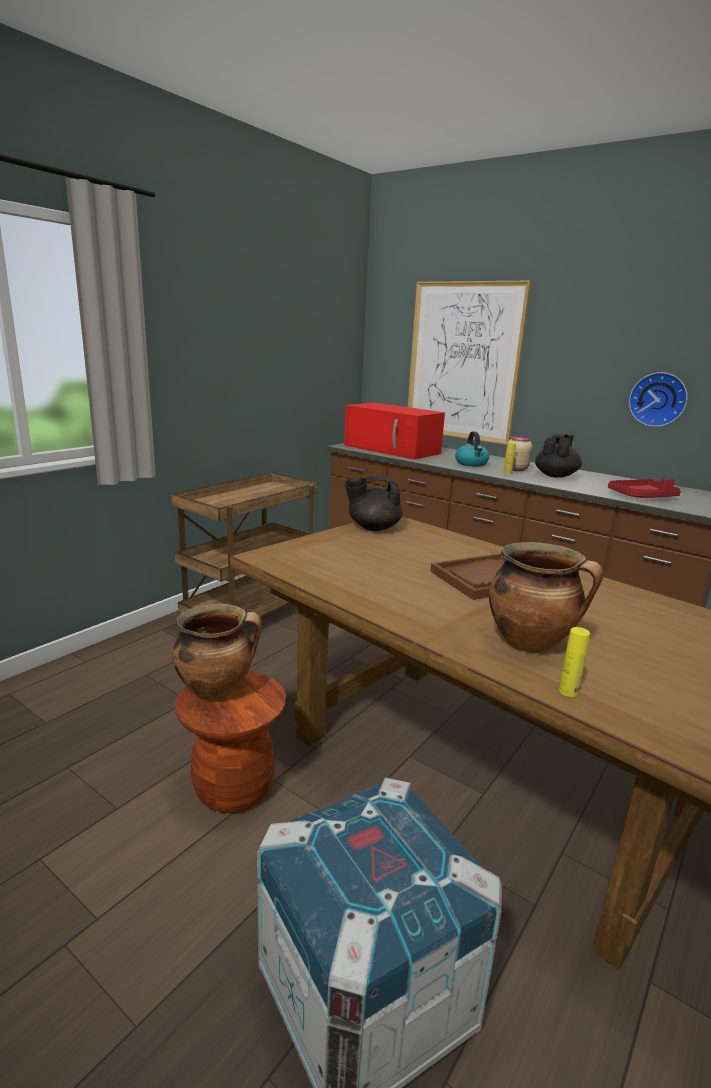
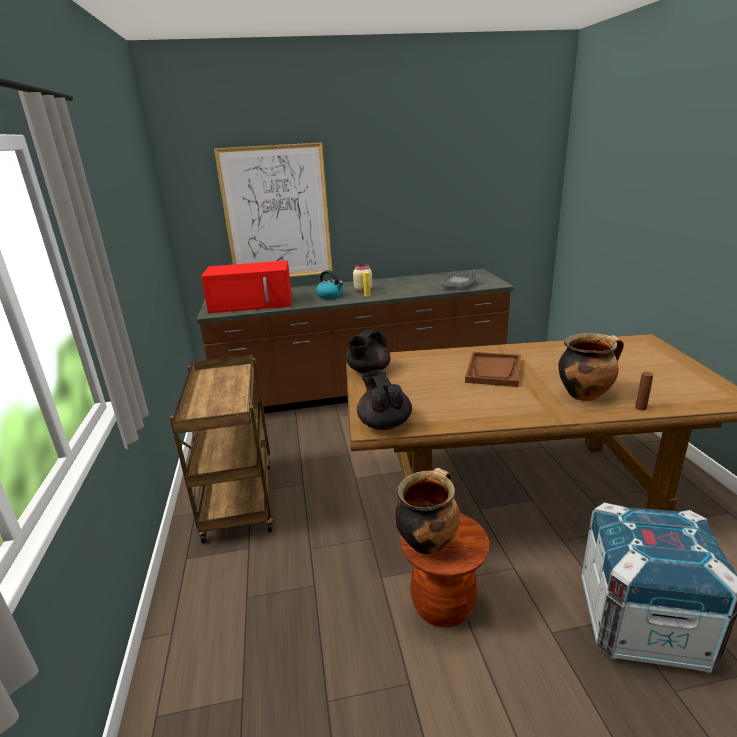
camera: 45 degrees left, 5 degrees up
(556, 476) = (392, 287): black teapot -> black teapot (384, 423)
(568, 691) = (640, 407): yellow bottle -> brown bottle
(642, 496) = (458, 285): red tray -> grey tray
(658, 399) = (428, 218): wall clock -> none

